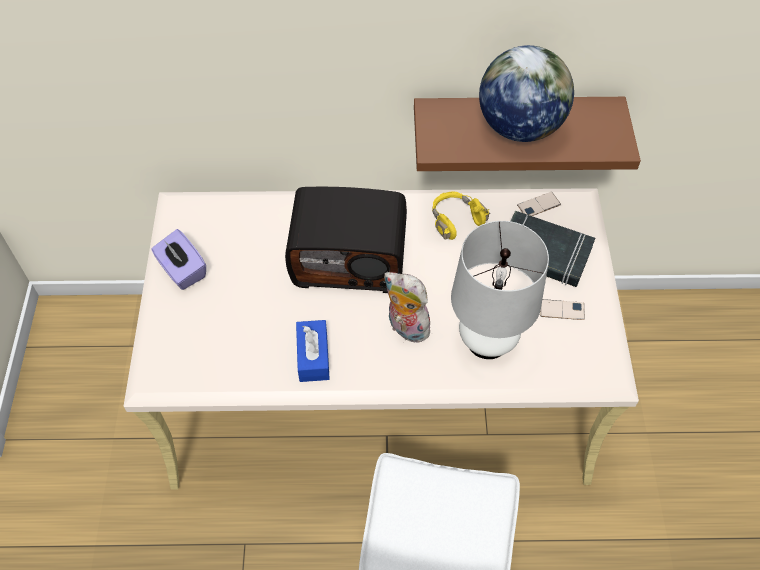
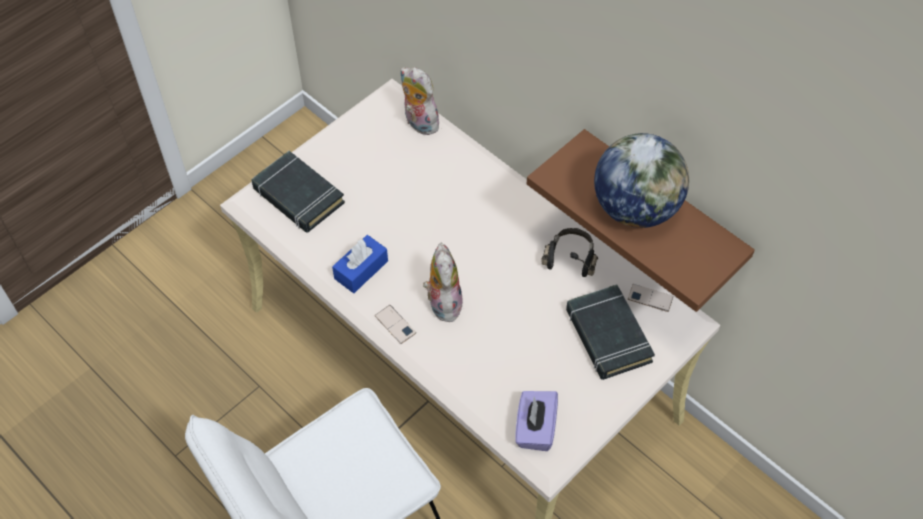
camera: 45 degrees right, 0 degrees up
(182, 270) = (344, 144): purple tissue box -> purple tissue box (535, 429)
(190, 342) = (298, 196): none -> black book
(225, 209) = (418, 123): none -> plush toy
(350, 258) = (462, 224): radio -> none
(455, 220) = (570, 258): yellow headphones -> black headphones
(487, 340) = (489, 360): white table lamp -> none
(562, 310) = (570, 386): phone -> phone (395, 324)

